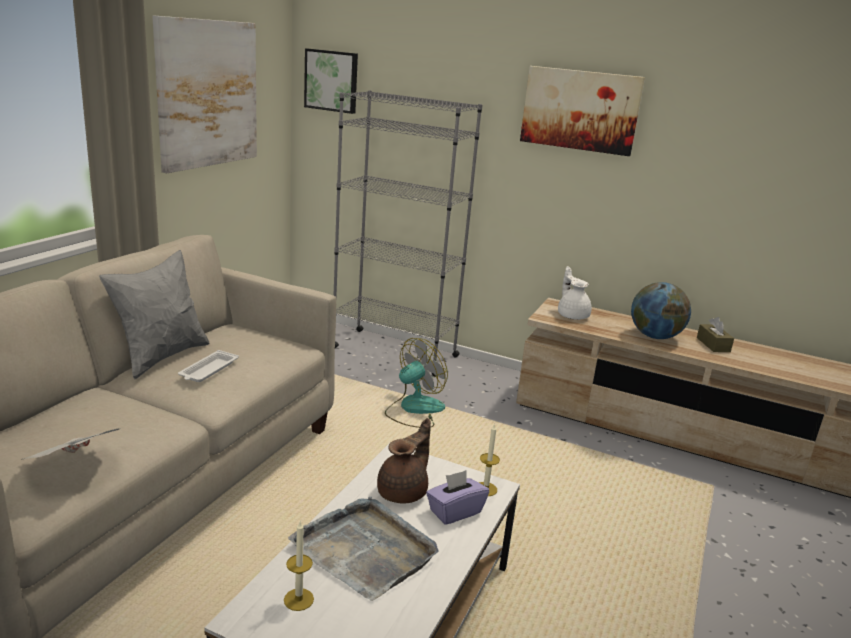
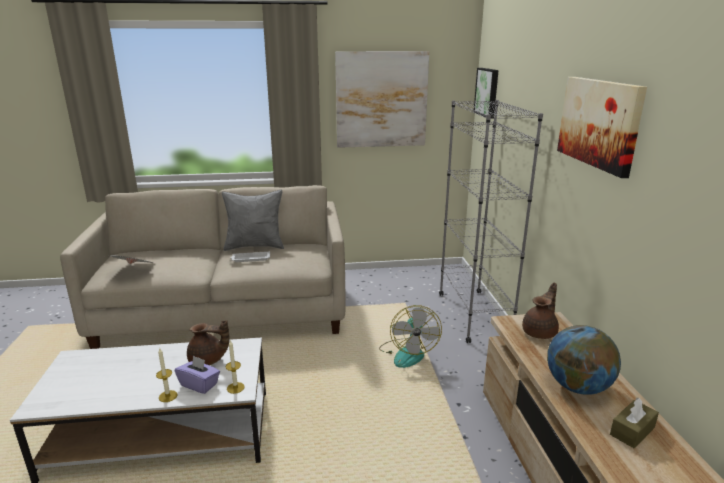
camera: 60 degrees right, 0 degrees up
(298, 599) = (89, 365): candle -> candle (168, 396)
(365, 550) = (140, 368): grey tray -> none
(414, 410) = (407, 353): fan -> fan turned 75 degrees clockwise
(572, 315) = (540, 332): white teapot -> brown teapot

